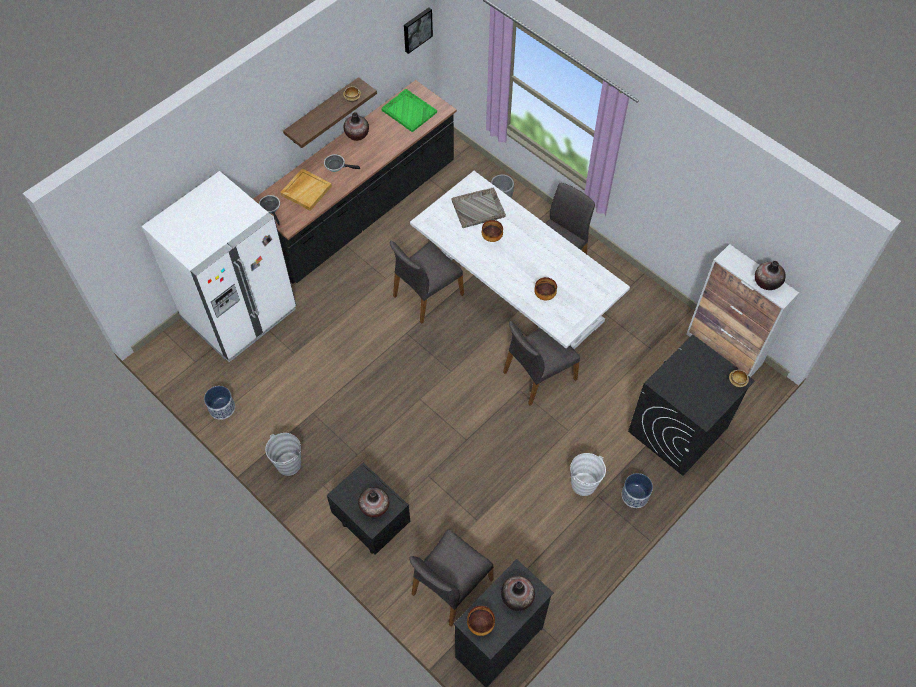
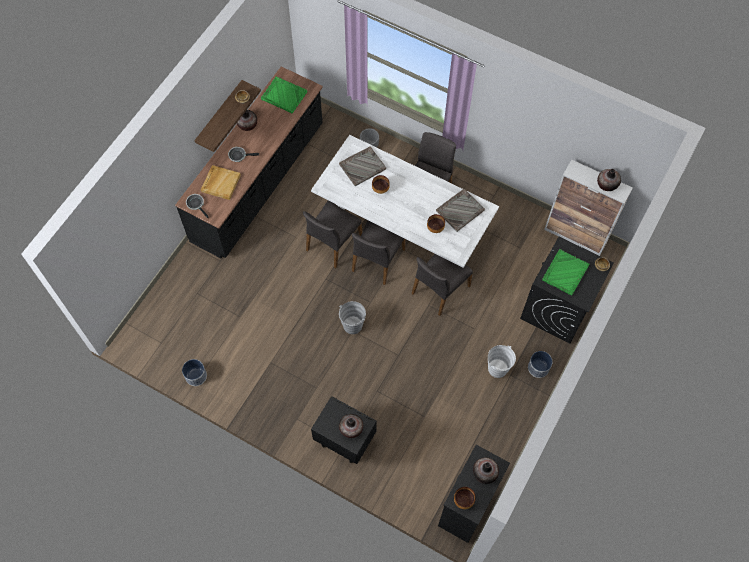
camera: 15 degrees left, 5 degrees up
(240, 314) = (185, 294): white fridge -> none
(288, 464) = (264, 409): grey bucket -> grey bucket (352, 325)
(417, 29) = (278, 28): picture -> none
(450, 586) = (419, 473): grey chair -> grey chair (377, 260)
(581, 281) = (460, 210): none -> grey tray
(688, 379) = (565, 273): none -> green tray

